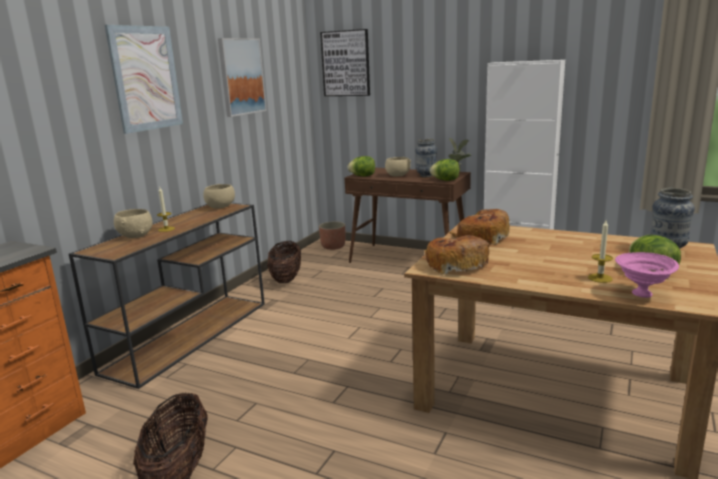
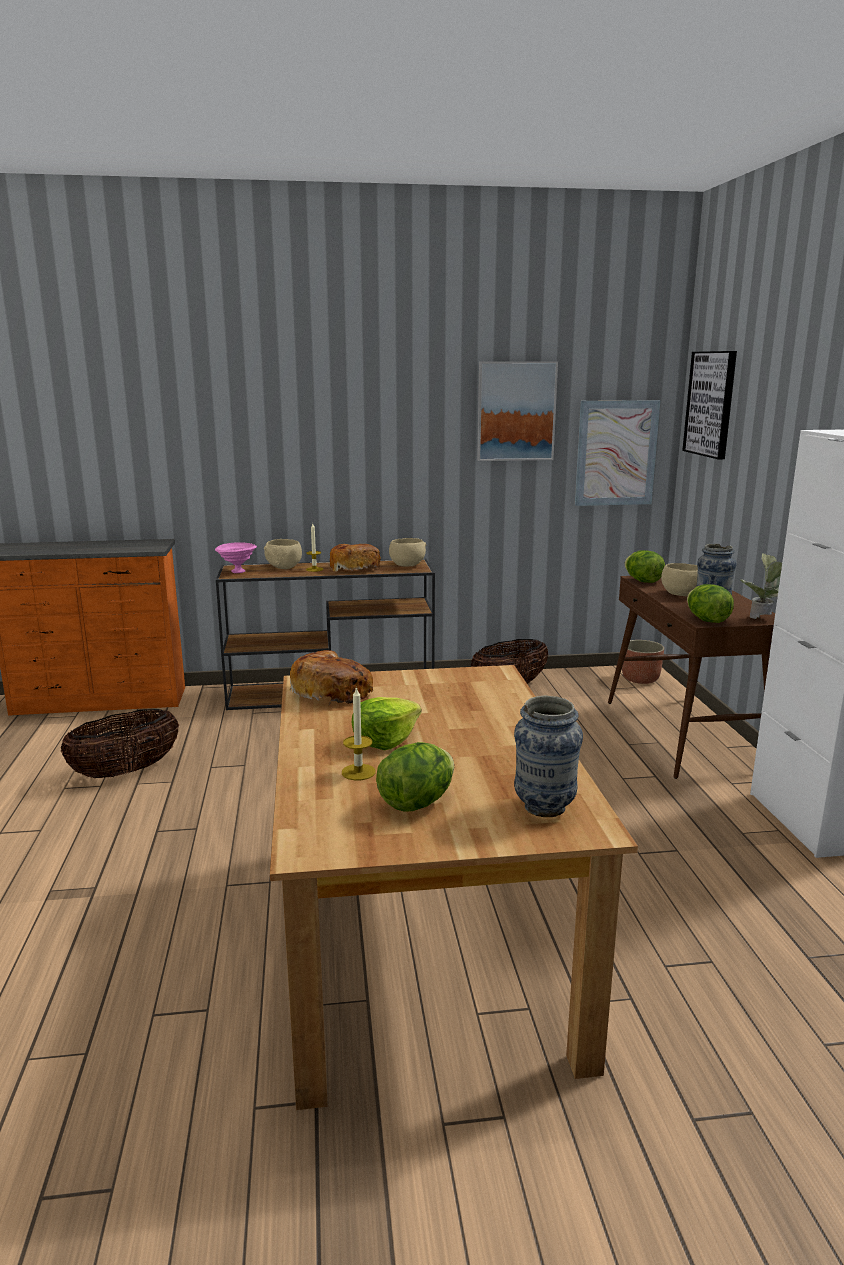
camera: 55 degrees right, 0 degrees up
(145, 78) = (353, 406): picture -> picture (616, 453)
(481, 237) = (455, 685): bread -> bread (354, 567)
(555, 265) = (385, 740): none -> lettuce
(643, 294) = (316, 804): pink bowl -> pink bowl (237, 572)

